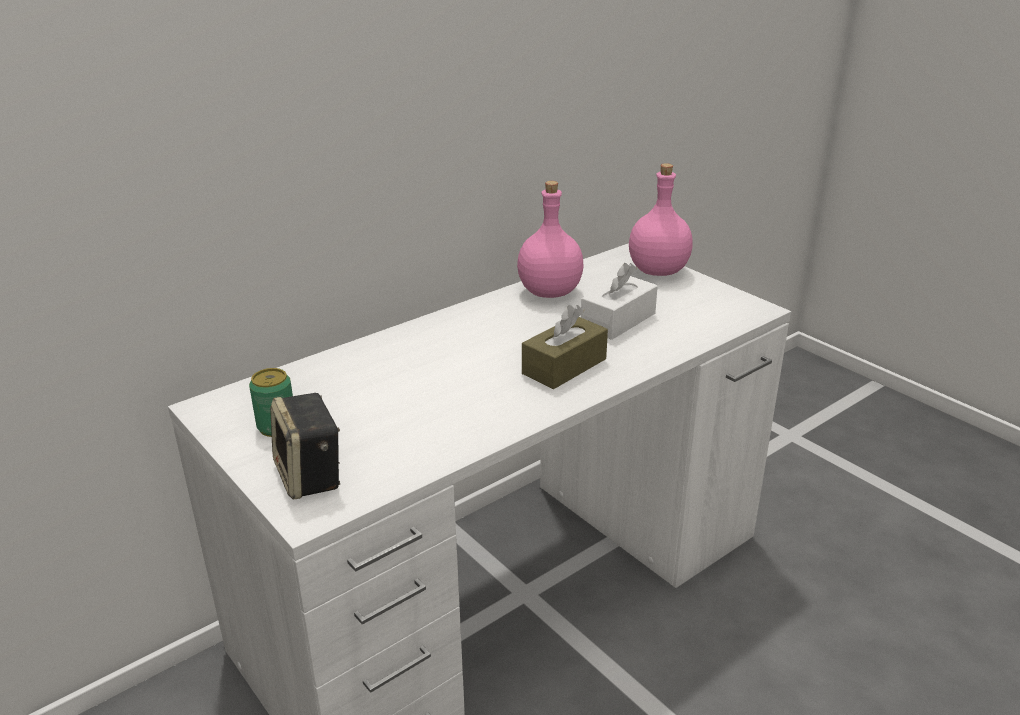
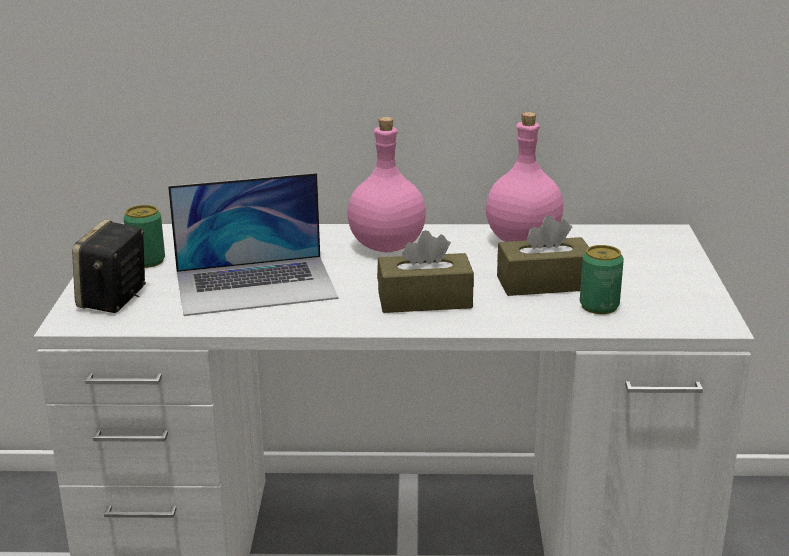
camera: 40 degrees right, 5 degrees down
(416, 408) = (256, 285): none -> laptop
(618, 320) = (544, 283): white tissue box -> brown tissue box
(658, 270) = (671, 256): pink bottle -> pink bottle (388, 246)
(678, 324) = (599, 306): none -> can

